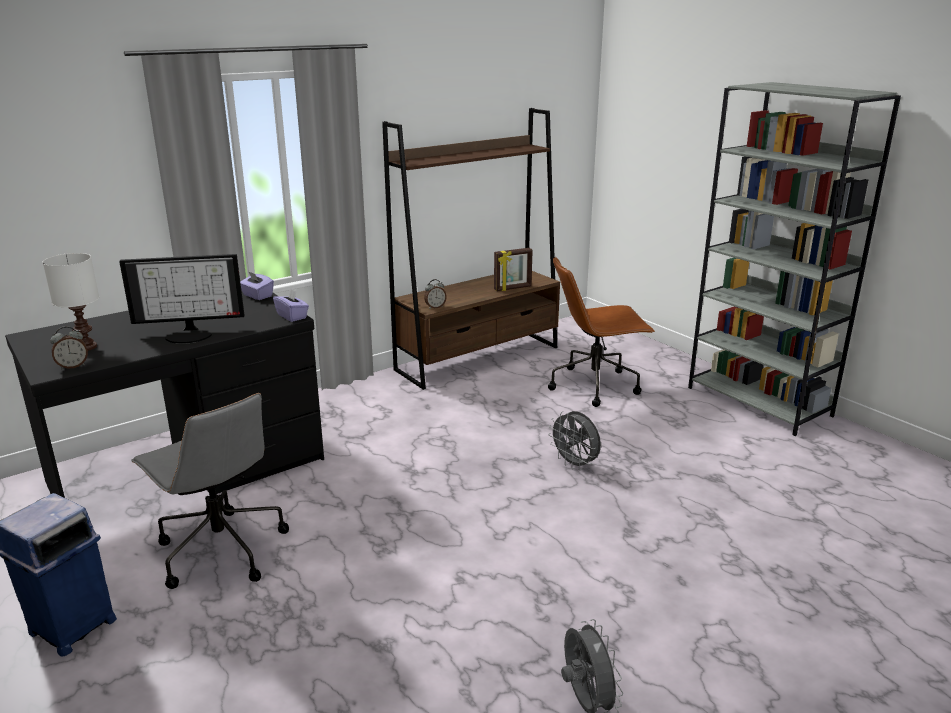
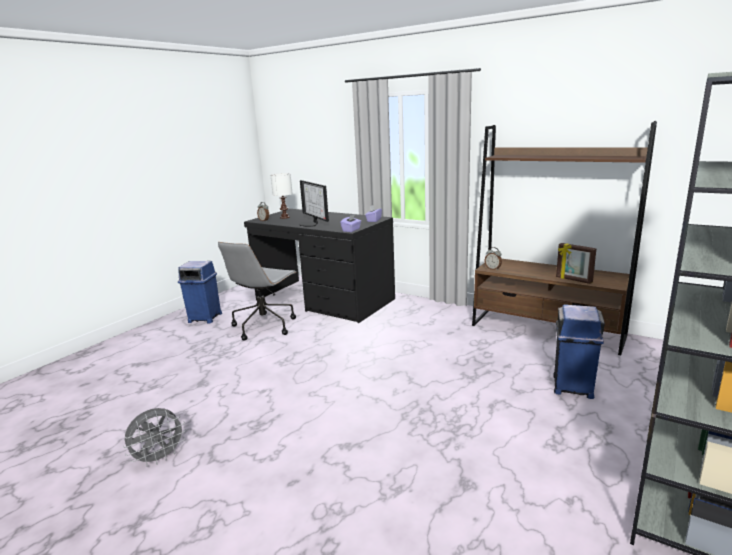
camera: 70 degrees right, 5 degrees down
(575, 464) = (424, 403): grey fan -> none
(595, 385) = (572, 387): brown office chair -> blue trash can

